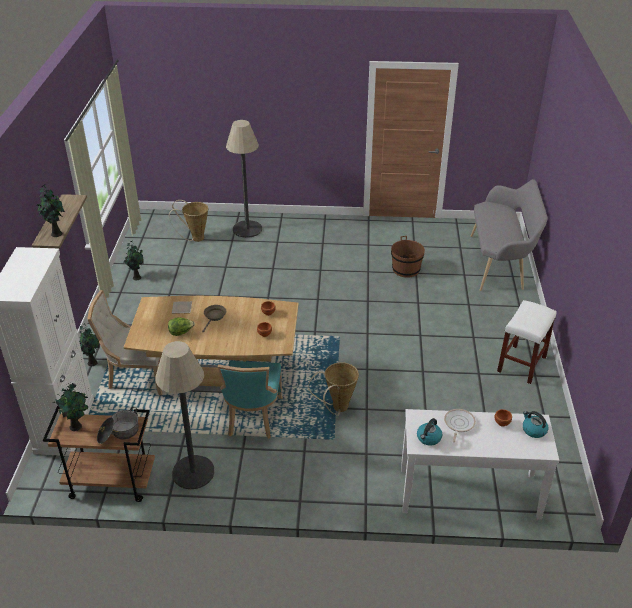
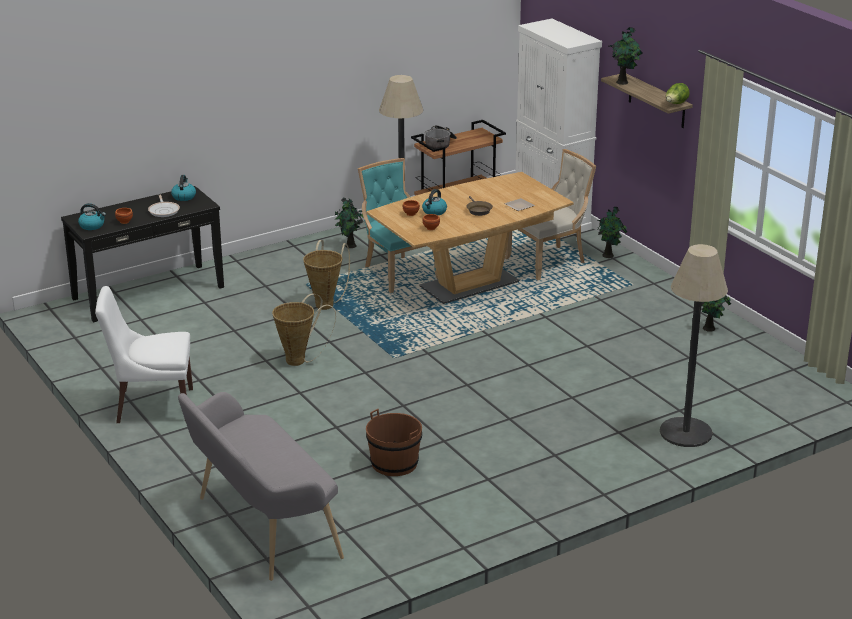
camera: 145 degrees right, 10 degrees down
(76, 426) = (477, 138): potted plant -> potted plant (350, 246)
(181, 332) = (489, 192): lettuce -> lettuce (676, 104)
(195, 238) = (729, 394): basket -> basket (300, 360)
(245, 329) = (434, 212): none -> kettle
(469, 493) = (148, 292): white console table -> black console table
(522, 365) = (151, 405): white stool -> white chair

